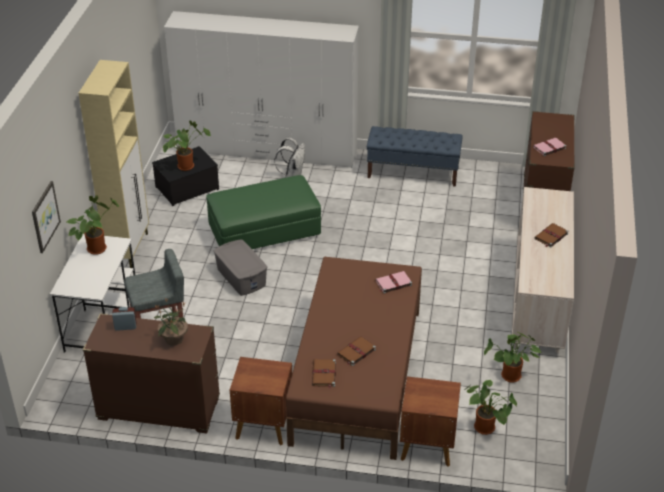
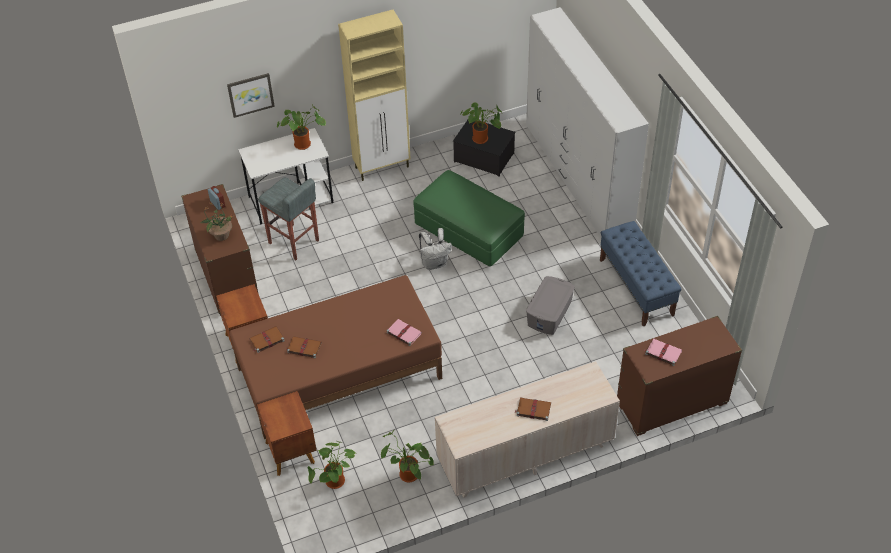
camera: 60 degrees right, 10 degrees up
(241, 277) = (401, 247): grey storage box -> grey storage box (550, 313)
(292, 175) = (558, 210): white backpack -> white backpack (434, 263)

